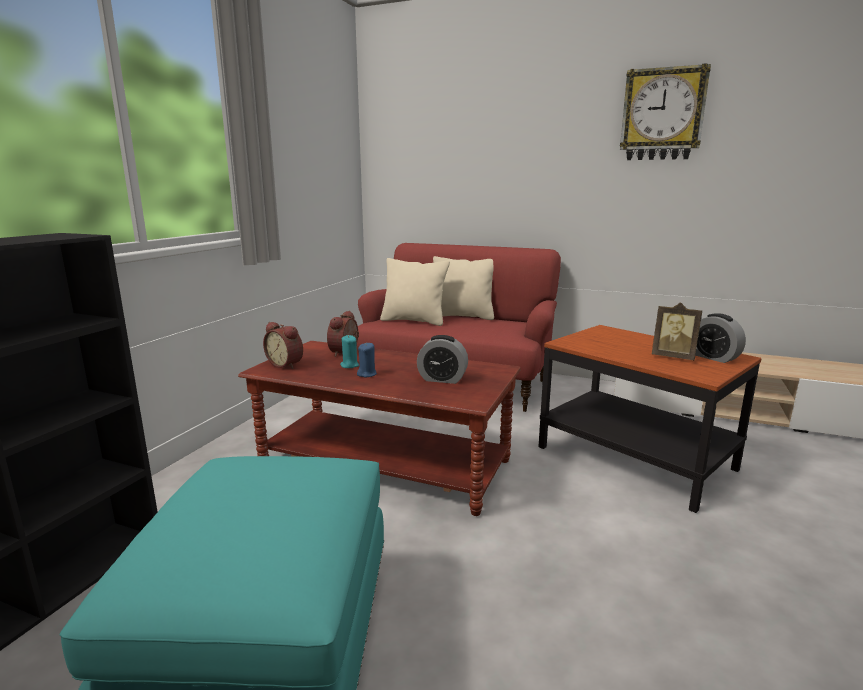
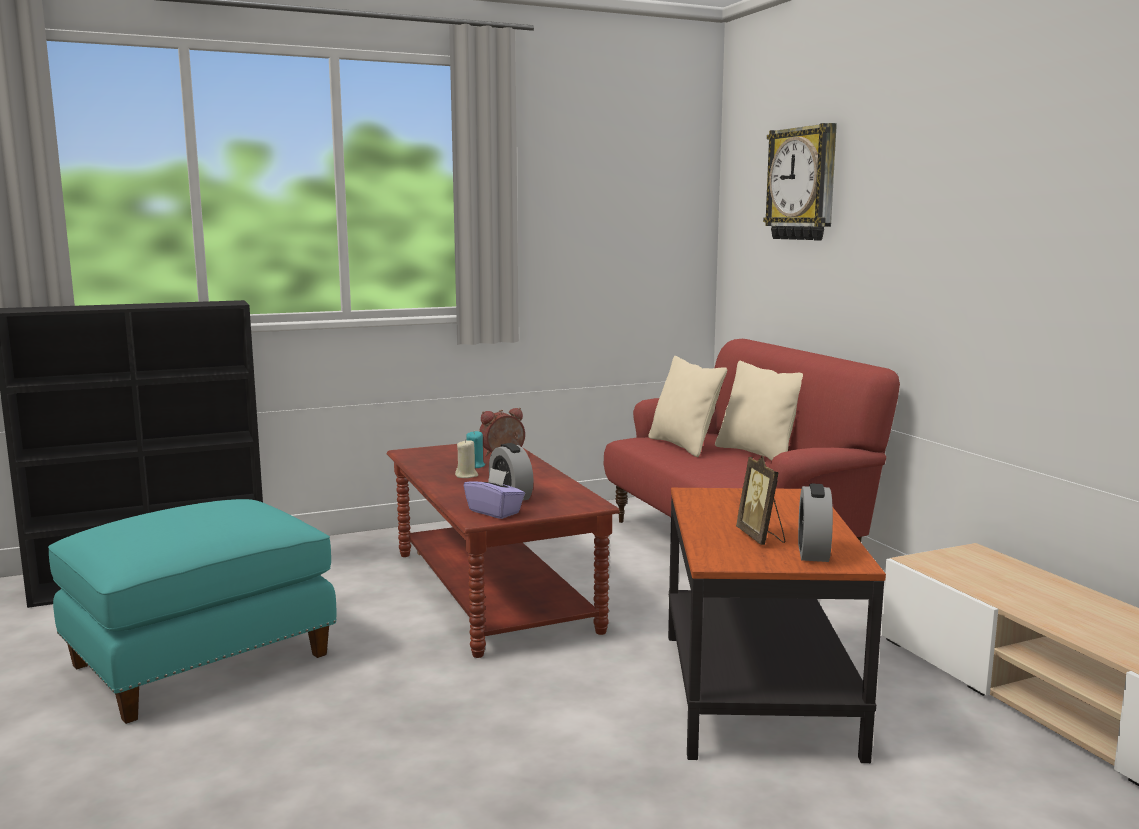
camera: 45 degrees right, 5 degrees down
(286, 364) = (433, 452): alarm clock -> none
(367, 374) = (466, 475): blue candle -> beige candle
(467, 393) = (495, 512): none -> purple tissue box
(662, 115) = (1042, 155): wall clock -> wall clock (803, 184)

